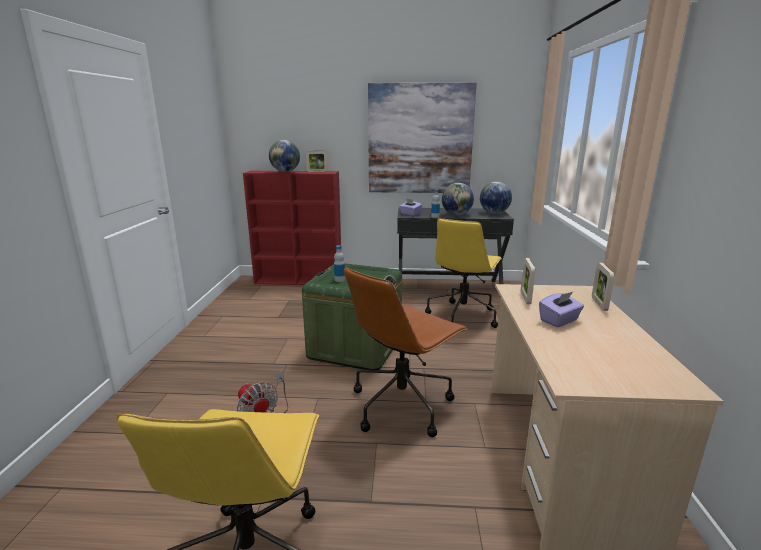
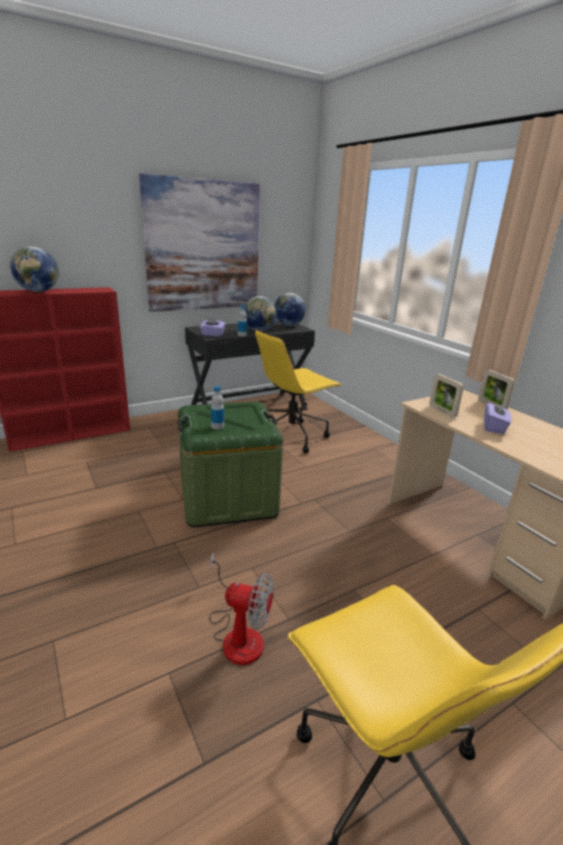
camera: 35 degrees left, 5 degrees up
(317, 171) = (84, 289): picture frame -> none
(402, 404) = (334, 542): brown office chair -> none
(462, 316) = (292, 435): yellow office chair -> yellow office chair turned 60 degrees clockwise

